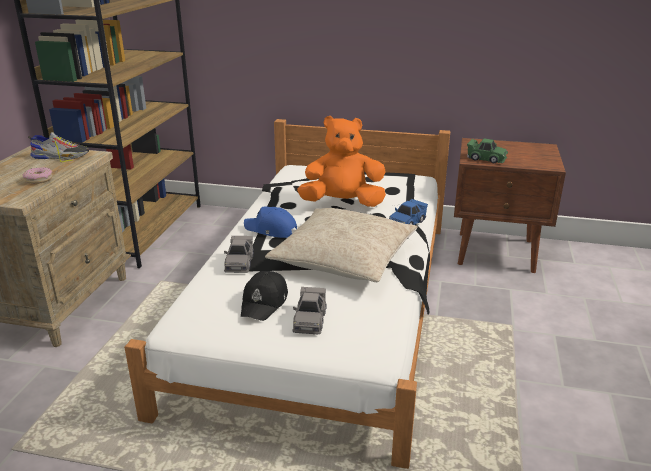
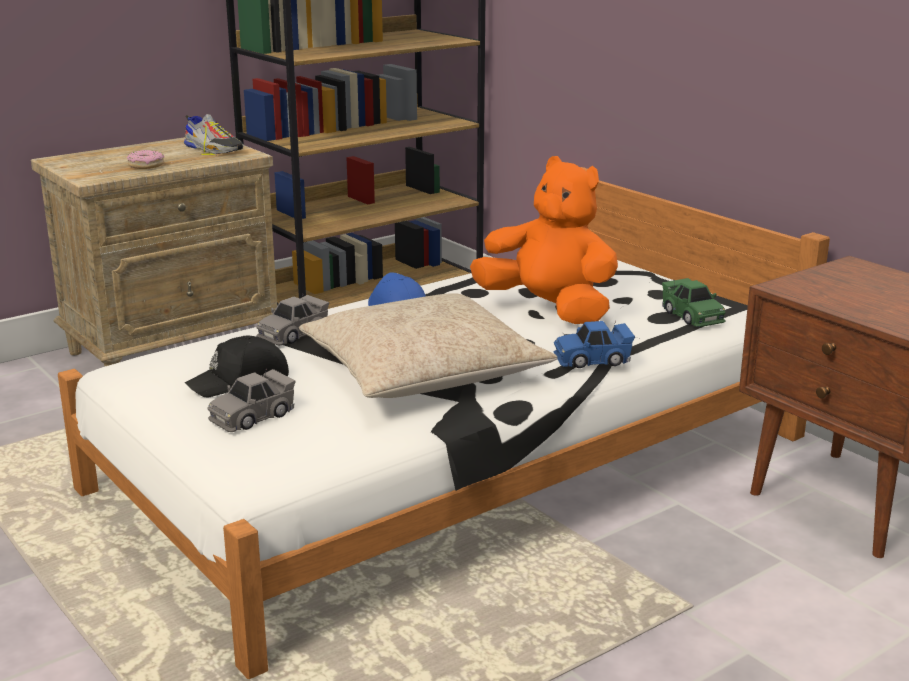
camera: 40 degrees right, 5 degrees down
(486, 159) = (815, 291): green toy car -> green toy car (692, 316)

